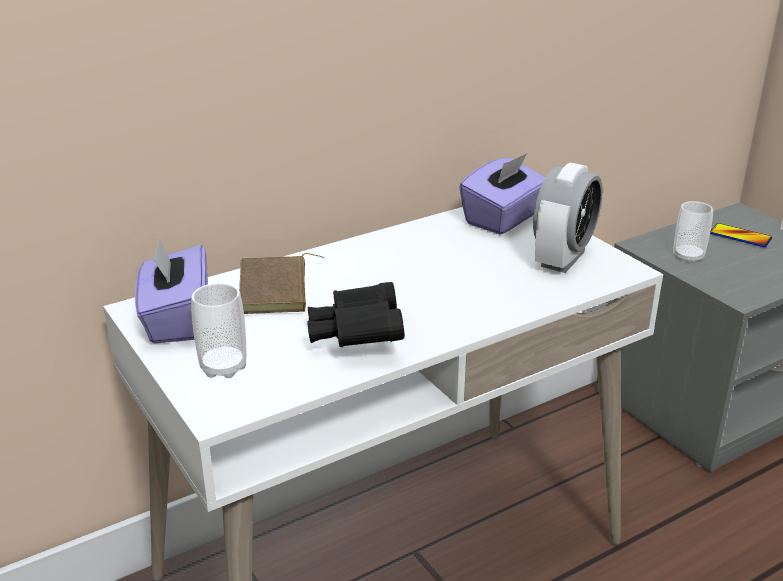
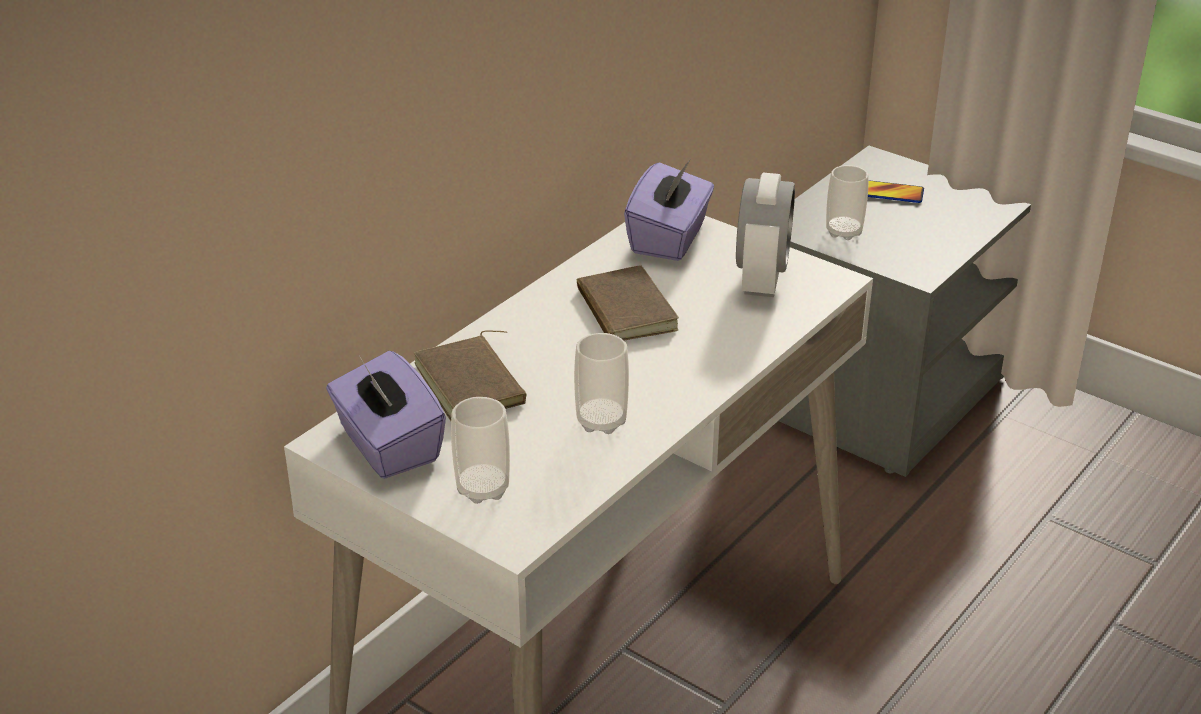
camera: 20 degrees left, 5 degrees up
(357, 336) = (601, 421): black binoculars -> cup
(431, 261) = (622, 311): none -> brown book

